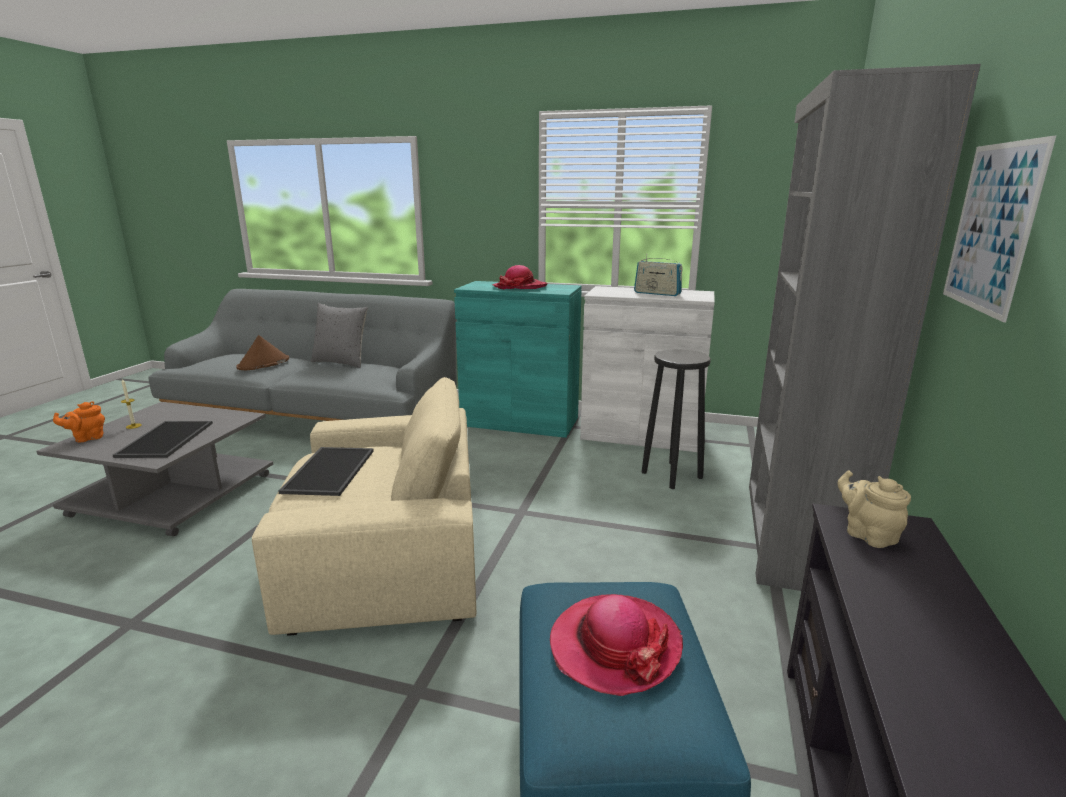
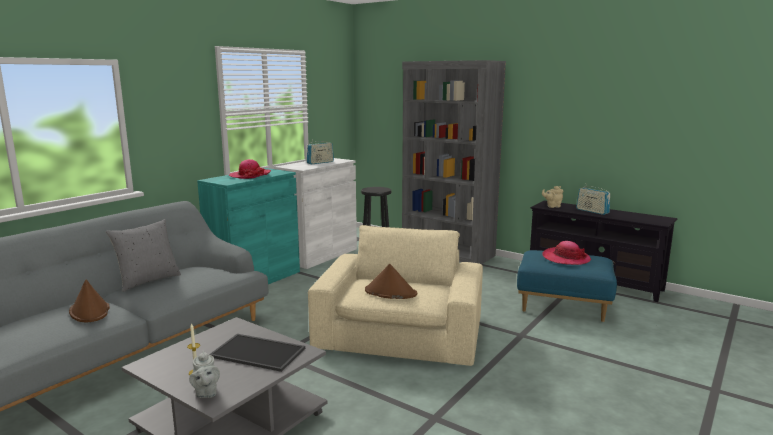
camera: 70 degrees left, 5 degrees down
(87, 438) = (206, 393): orange teapot -> grey teapot
(328, 470) = (390, 292): tray -> brown hat
(911, 615) = (592, 211): none -> radio
(991, 227) = (535, 111): picture -> none

